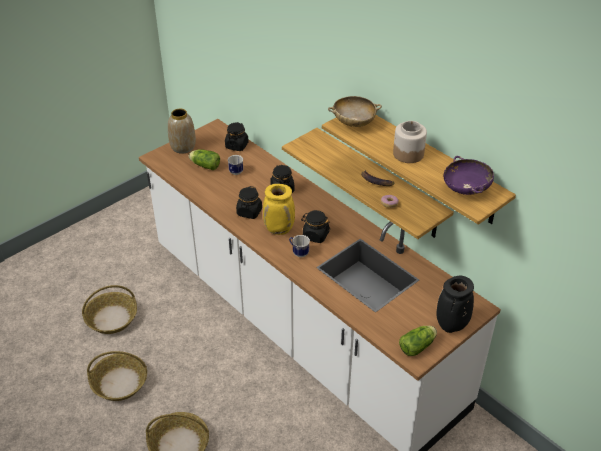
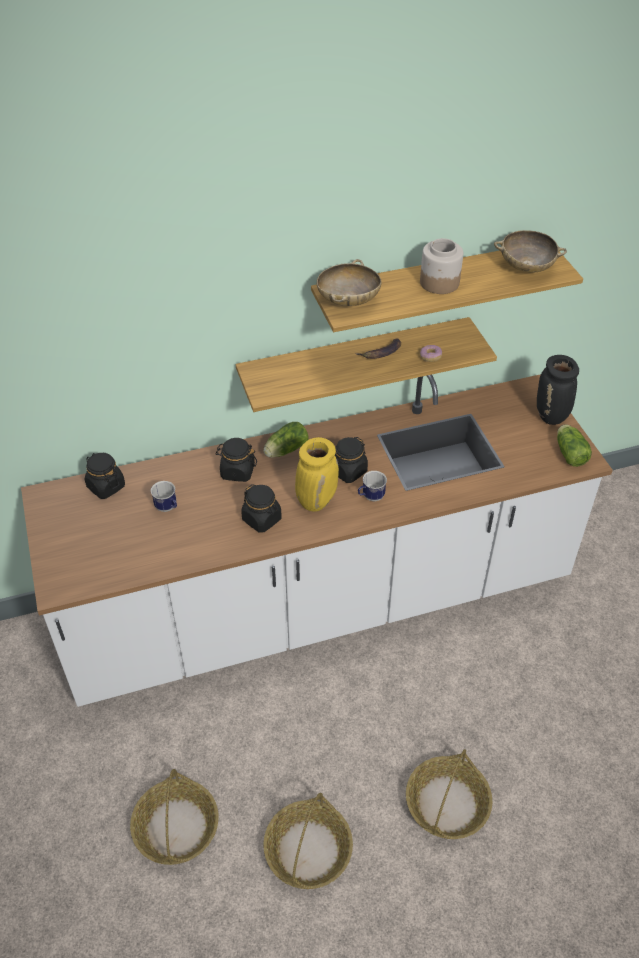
camera: 65 degrees left, 5 degrees up
(183, 147) = (58, 548): vase -> none
(204, 165) = (123, 536): lettuce -> lettuce (284, 450)
(466, 189) = (526, 267): purple bowl -> beige bowl

